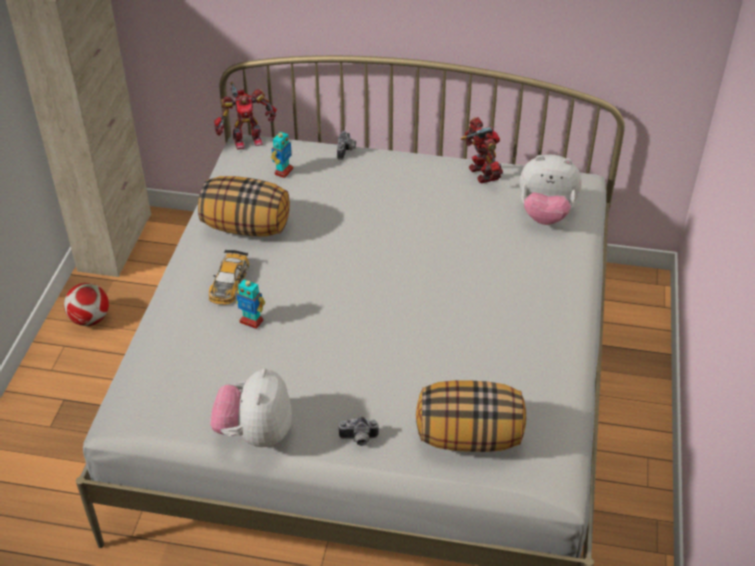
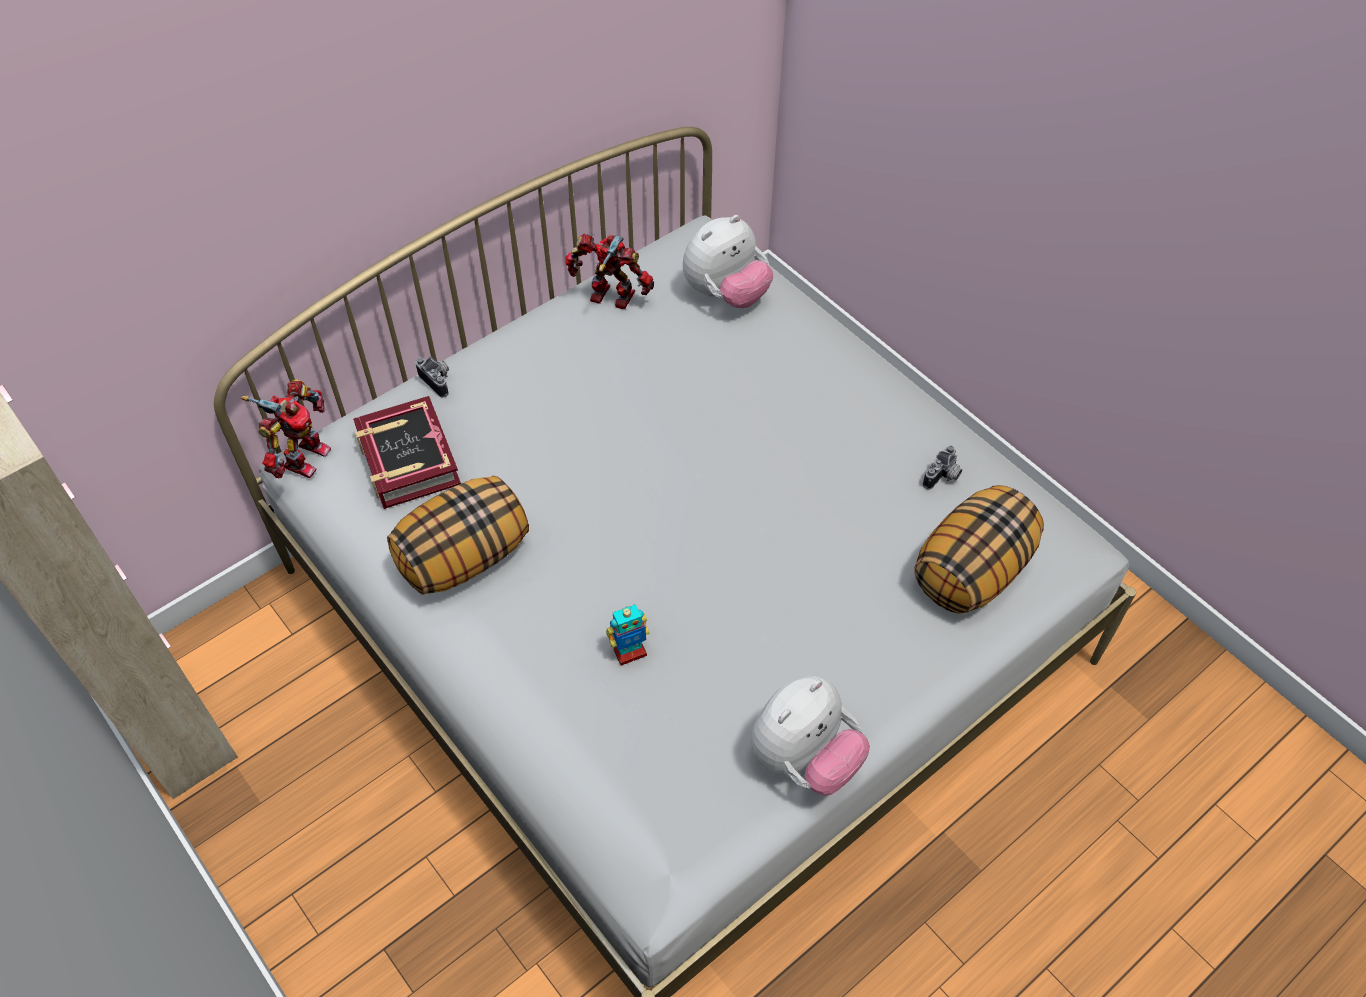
camera: 50 degrees left, 10 degrees up
(90, 319) = (277, 836): football -> none
(229, 283) = (543, 635): toy car -> none
(255, 433) = (804, 758): plush toy -> plush toy turned 90 degrees counterclockwise
(283, 171) = (407, 460): toy robot -> book
(358, 439) = (896, 667): camera -> camera (943, 477)

